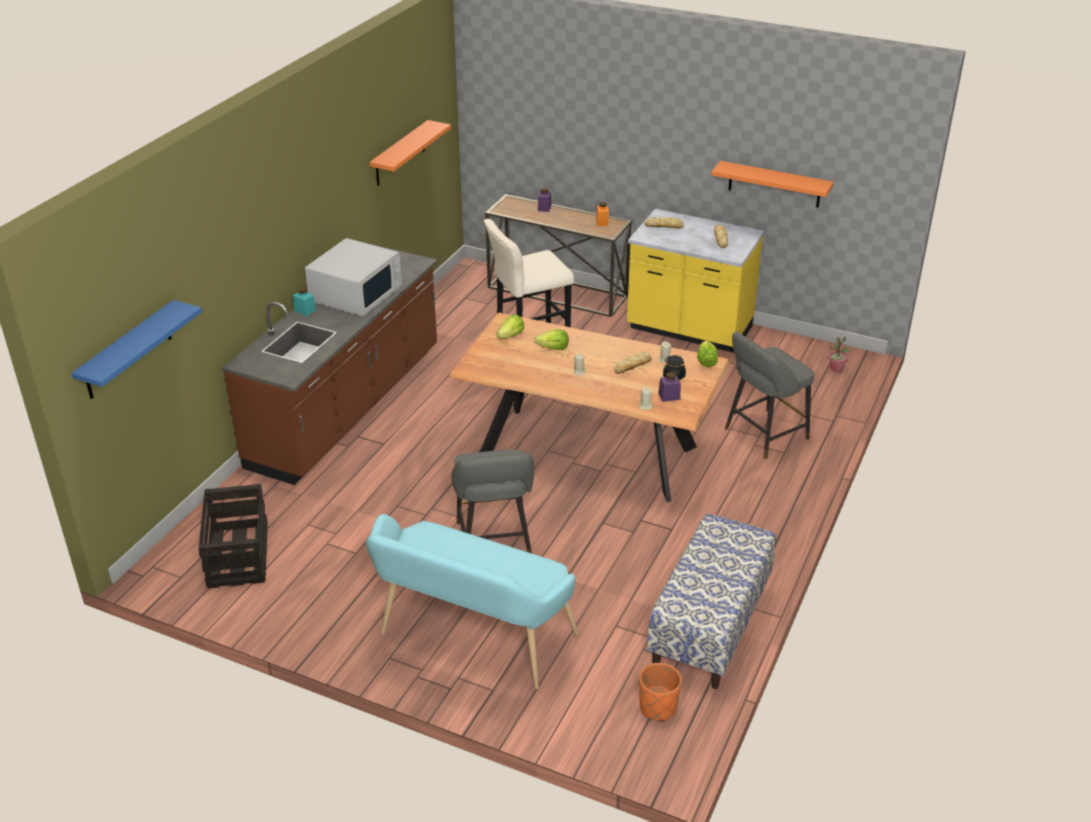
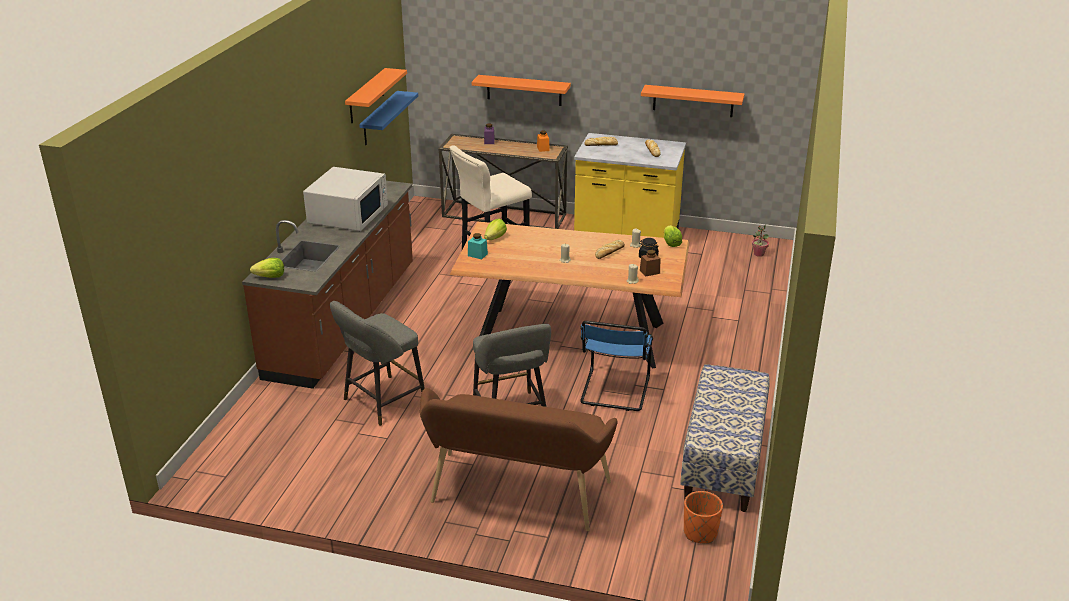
camera: 10 degrees left, 5 degrees down
(128, 351) = (168, 260): blue shelf -> blue shelf (379, 118)
(238, 555) = (276, 452): crate -> none
(305, 310) = (305, 231): turquoise jar -> turquoise jar (477, 255)
(472, 639) = (516, 497): turquoise bench -> brown bench
(553, 348) = (536, 244): lettuce -> lettuce (270, 277)
(585, 154) = (524, 90): none -> orange shelf
(615, 526) = (614, 392): none -> blue chair
(669, 396) = (649, 272): purple jar -> brown jar
(762, 435) = (716, 309): grey stool -> grey stool (381, 402)

